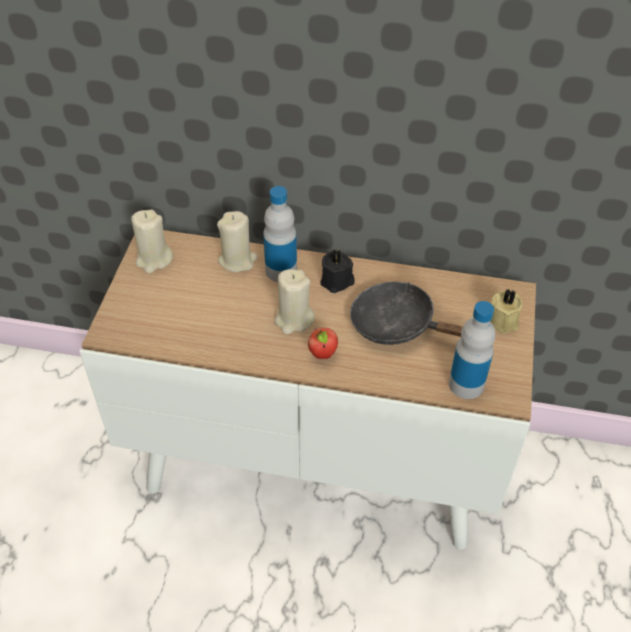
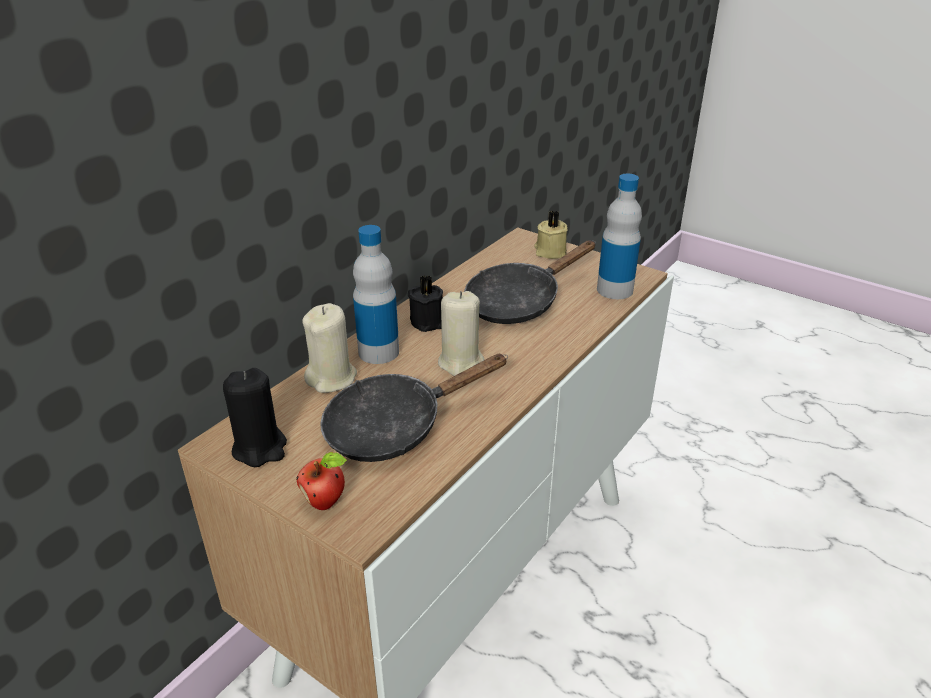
camera: 65 degrees left, 15 degrees down
(154, 259) = (260, 448): beige candle -> black candle
(203, 311) = (394, 427): none -> black frying pan
(323, 355) = (527, 357): apple -> apple (326, 502)

